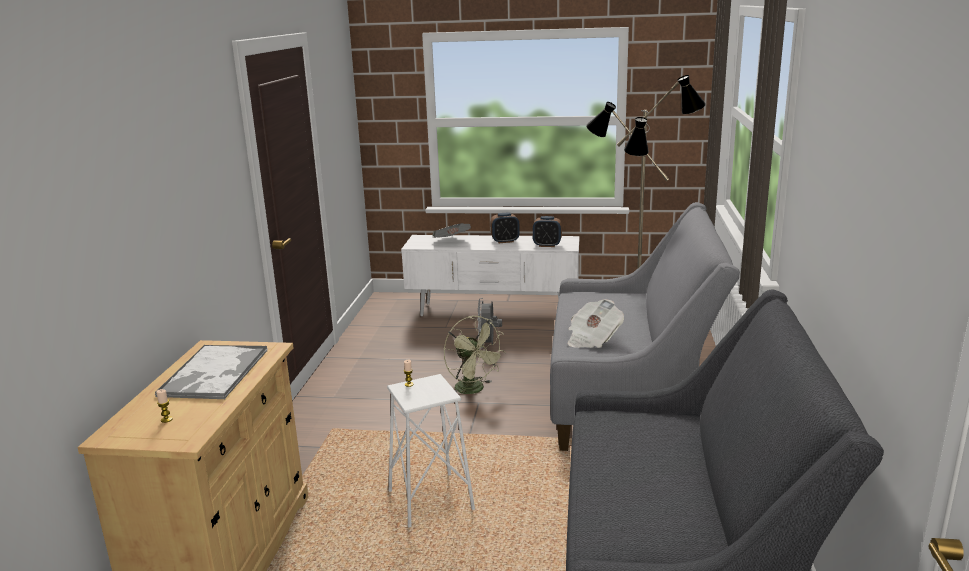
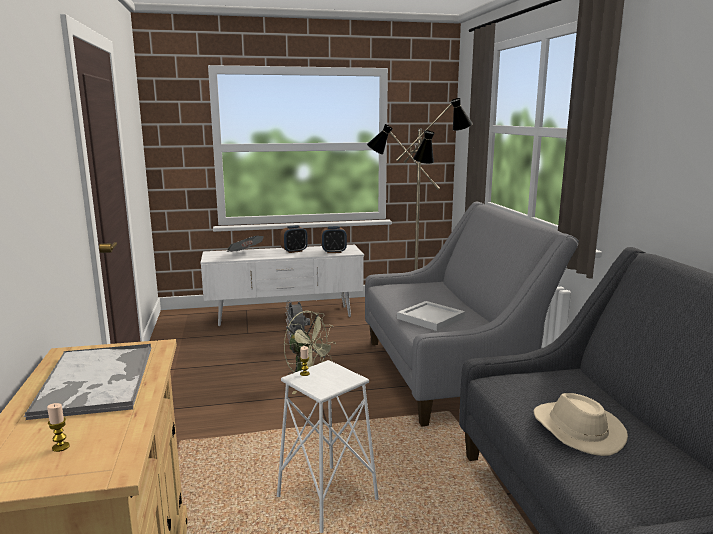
camera: 20 degrees left, 5 degrees down
(592, 339) = (431, 318): newspaper -> white tray
(629, 474) = (576, 430): none -> beige hat

